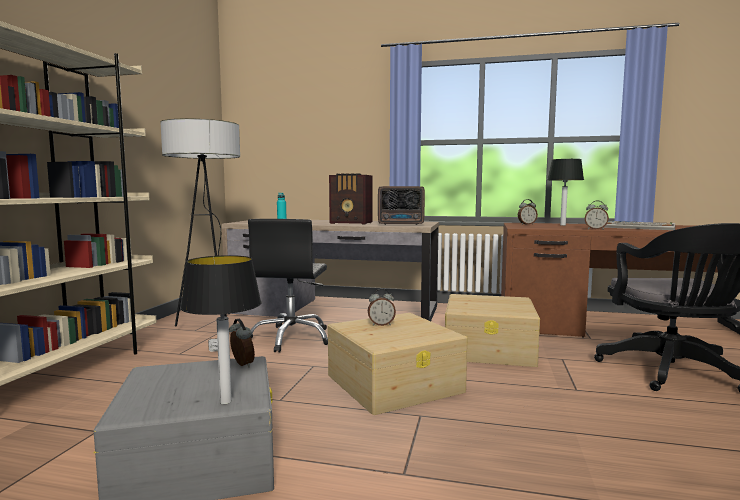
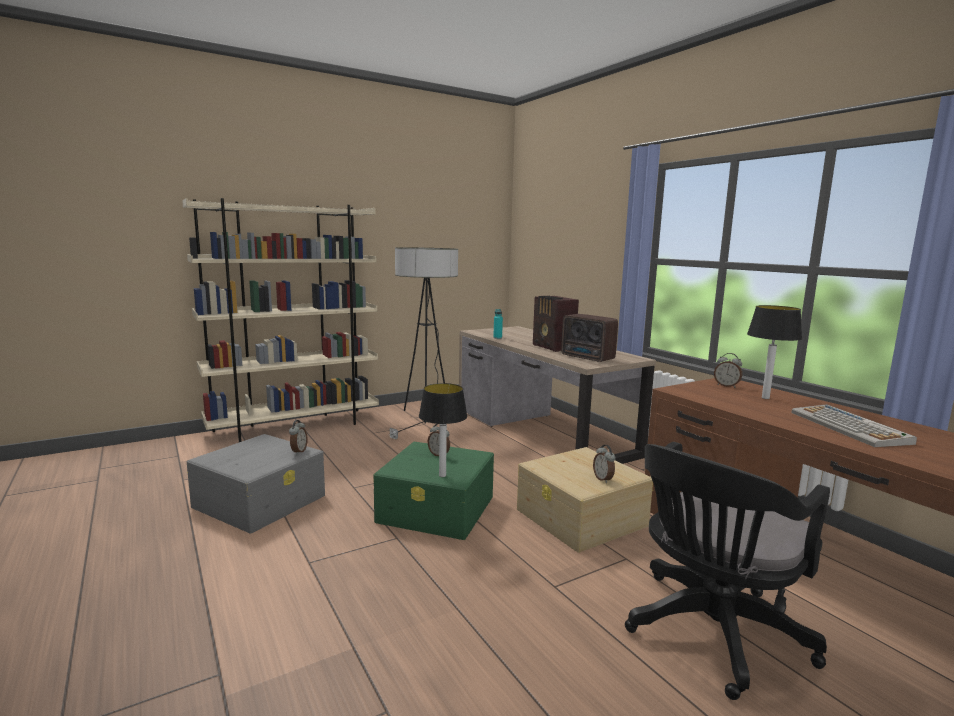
camera: 45 degrees right, 5 degrees up
(226, 402) = (242, 469): table lamp -> table lamp (442, 475)
(291, 338) = (455, 445): black office chair -> none
(395, 383) = (437, 509): beige storage box -> green storage box
(595, 229) = (754, 415): alarm clock -> alarm clock (603, 479)

